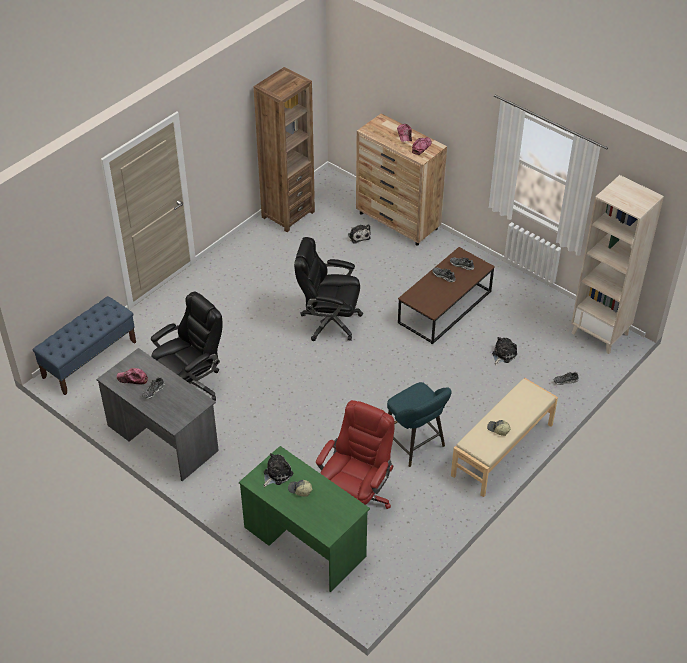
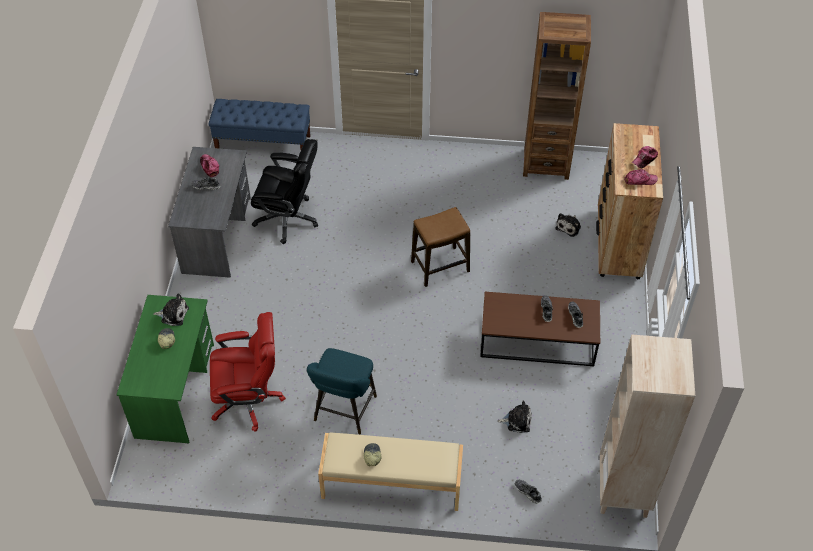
camera: 55 degrees right, 5 degrees up
(329, 321) = (440, 266): black office chair -> stool

